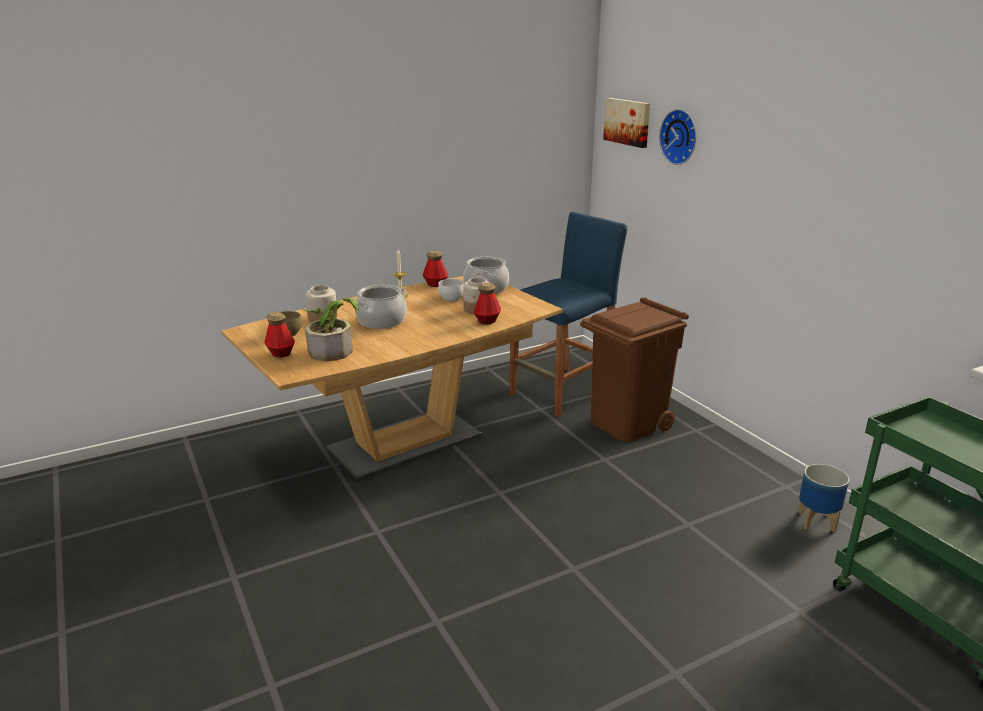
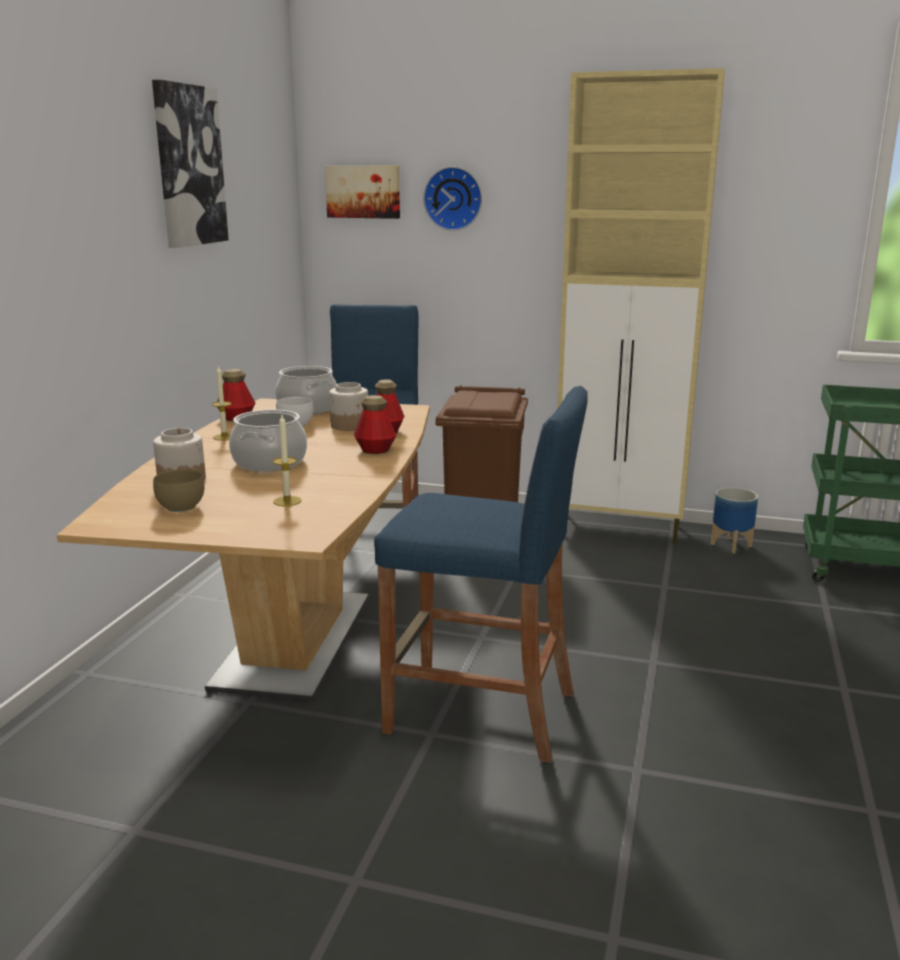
camera: 45 degrees left, 5 degrees down
(281, 353) = (229, 526): bottle -> bottle (375, 450)
(333, 349) = (287, 501): potted plant -> candle
(419, 535) = (480, 712): none -> blue stool
(448, 104) = (188, 166): none -> picture
(741, 465) = (620, 529): none -> beige cabinet

